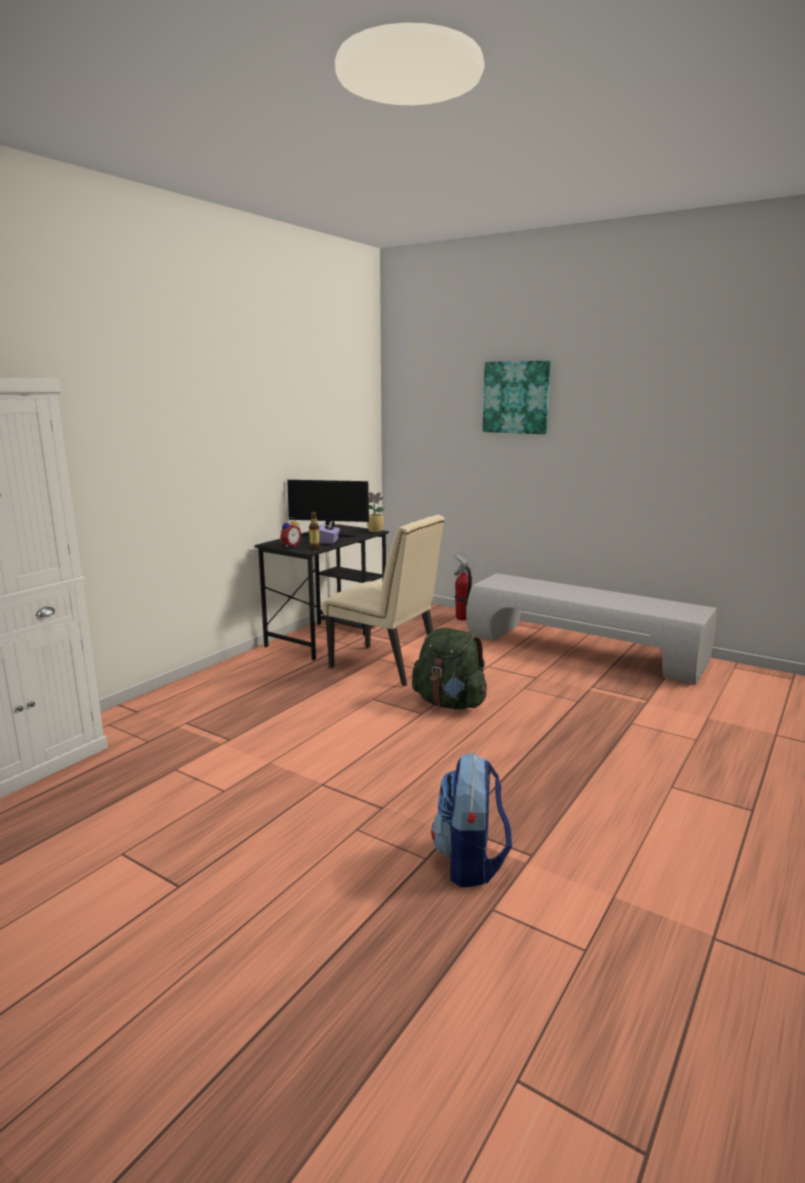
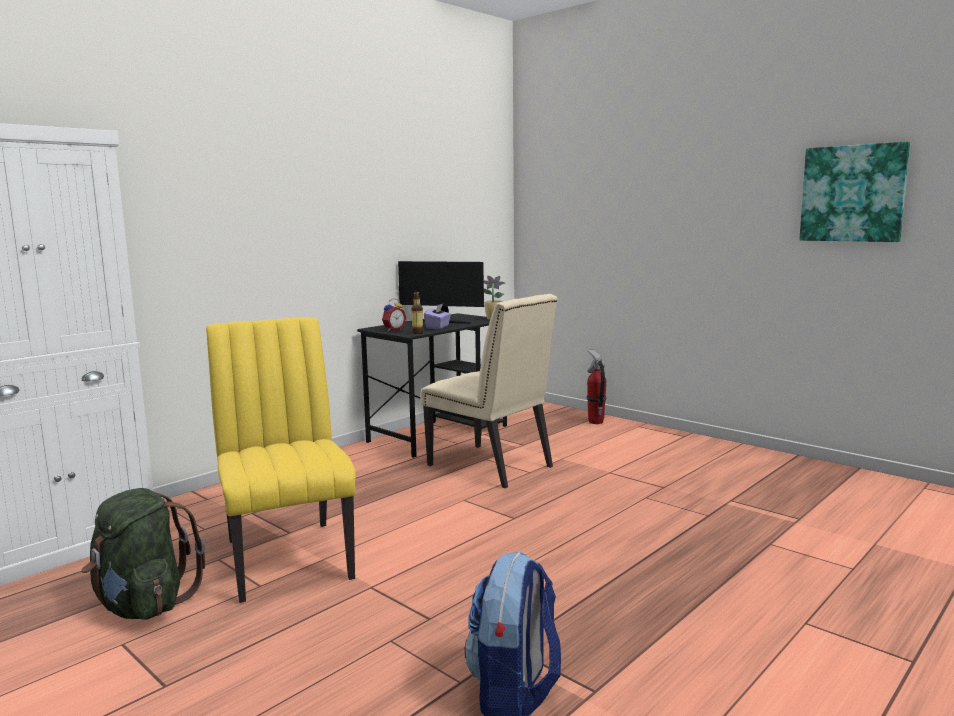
camera: 10 degrees right, 5 degrees down
(239, 765) = (288, 559): none -> yellow chair
(449, 703) = (550, 509): green backpack -> green backpack (143, 605)
(516, 397) = (656, 170): picture -> picture (853, 193)
(583, 649) = (731, 459): grey bench -> none

